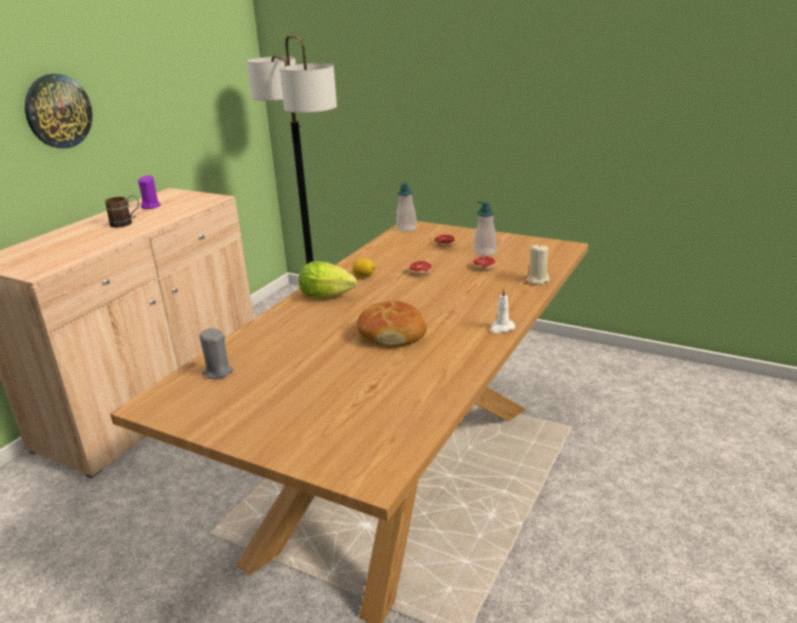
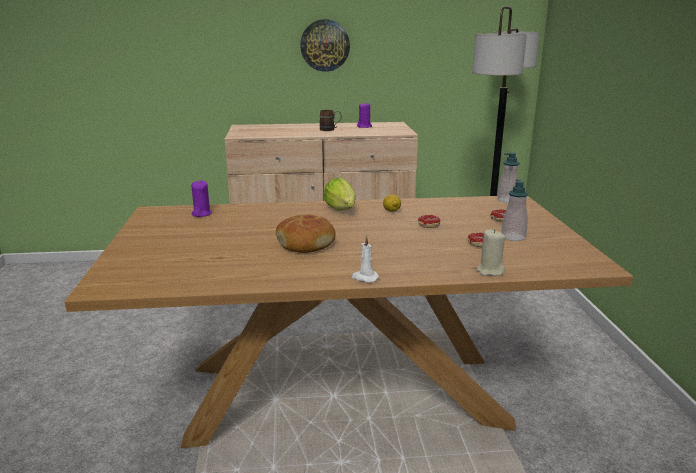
camera: 55 degrees right, 5 degrees down
(217, 372) = (201, 214): grey candle -> purple candle

